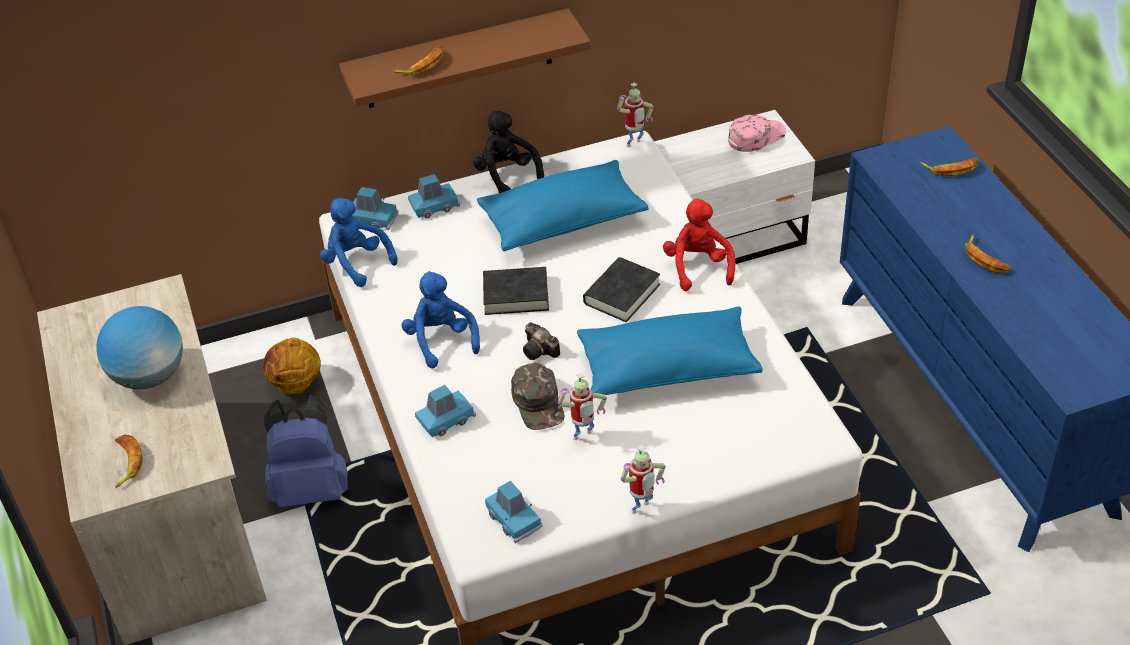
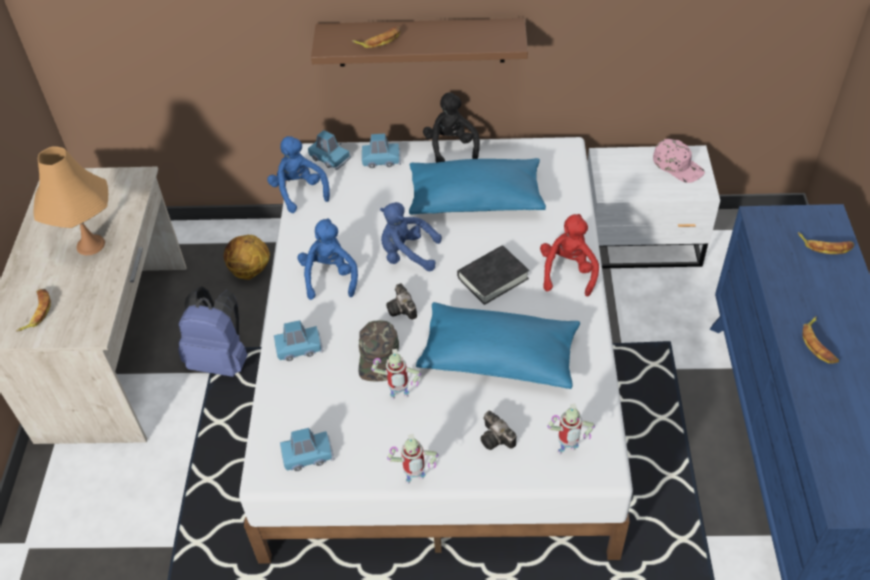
camera: 20 degrees right, 5 degrees up
(150, 376) = (91, 245): globe -> orange table lamp
(514, 519) = (308, 455): blue toy car -> blue toy car turned 90 degrees counterclockwise
(516, 295) = (407, 254): black book -> blue plush toy
(634, 145) = (566, 148): toy robot -> toy robot (566, 453)
(706, 445) = (497, 439): none -> camera
(756, 136) = (678, 165): pink cap -> pink cap turned 60 degrees clockwise

